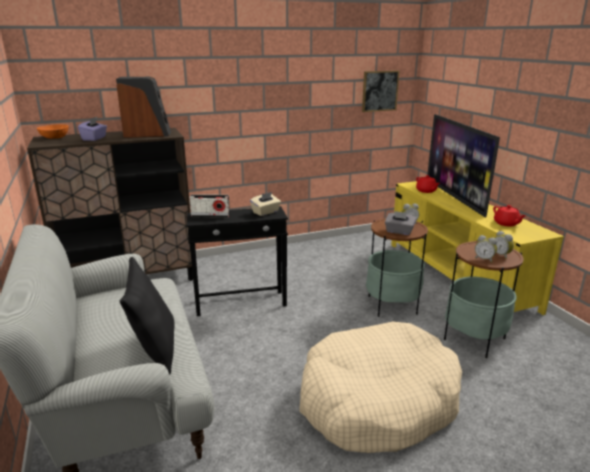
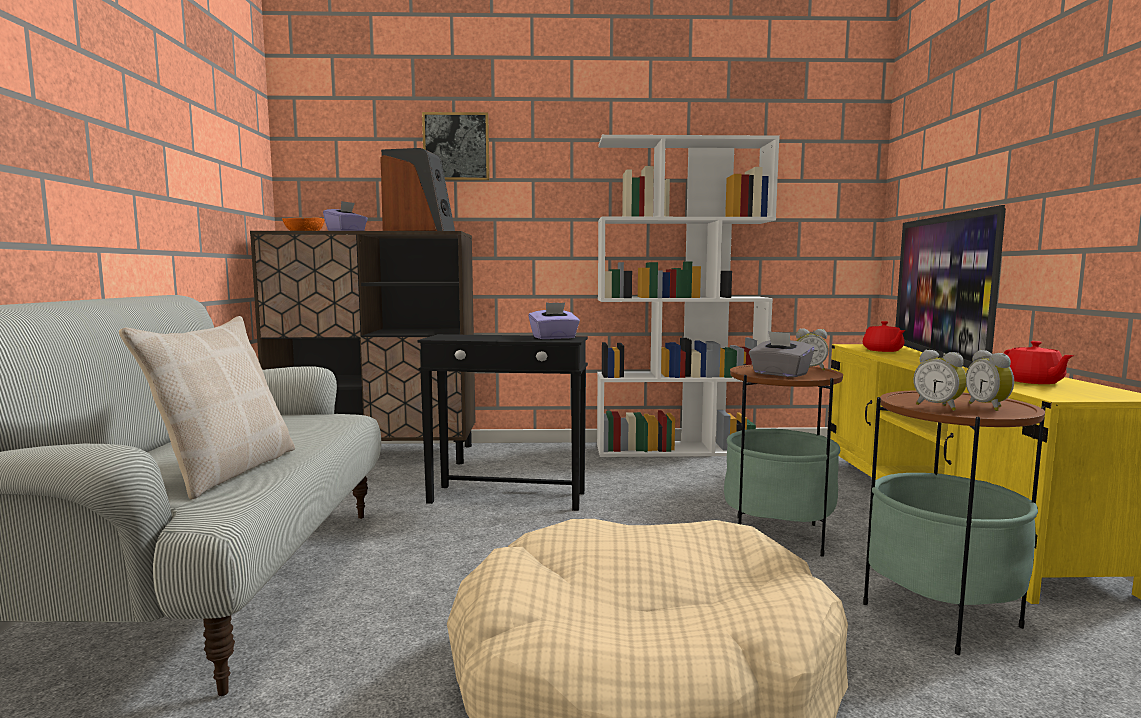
camera: 20 degrees right, 15 degrees down
(155, 349) = (225, 471): black pillow -> beige pillow
(210, 216) = (466, 336): radio -> none
(266, 212) = (554, 338): beige tissue box -> purple tissue box
(312, 247) = (679, 449): none -> white bookcase
(379, 91) = (810, 198): picture -> picture (456, 147)

